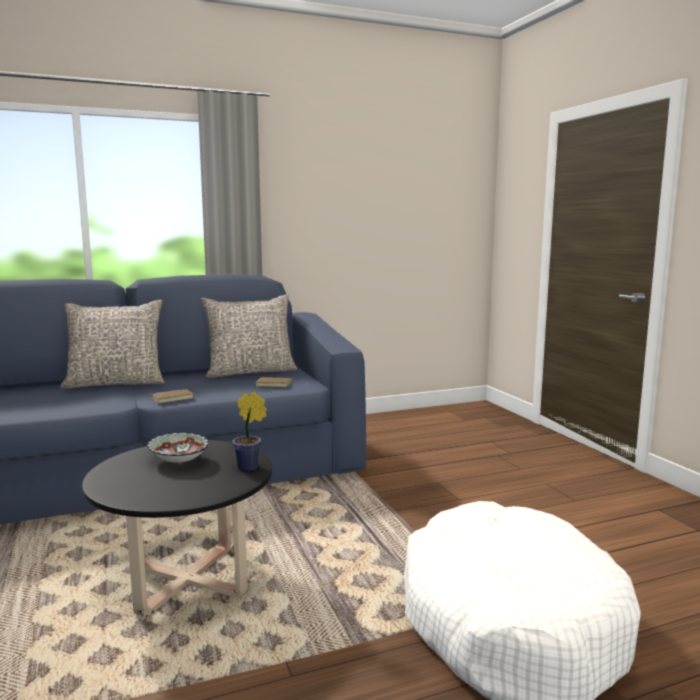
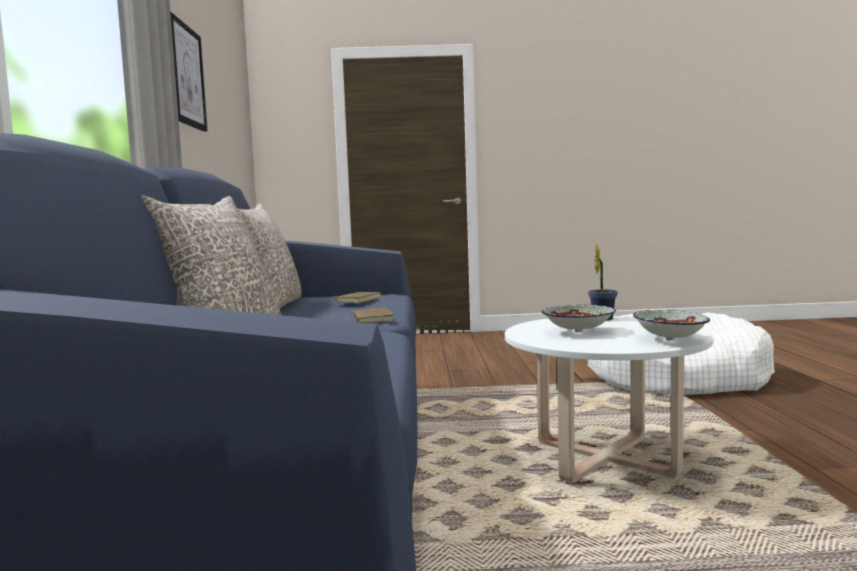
camera: 70 degrees left, 5 degrees down
(129, 493) = (669, 340): none -> bowl
(187, 580) = (605, 459): black coffee table -> white coffee table
(326, 187) = (186, 76): none -> picture

